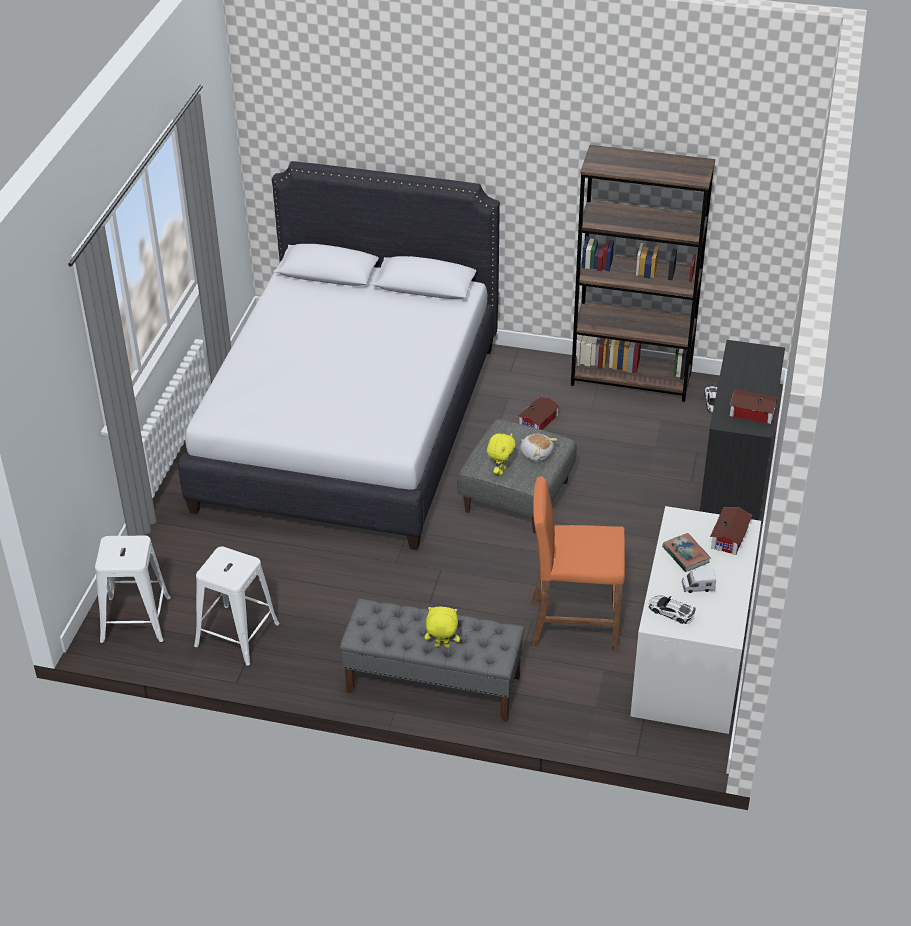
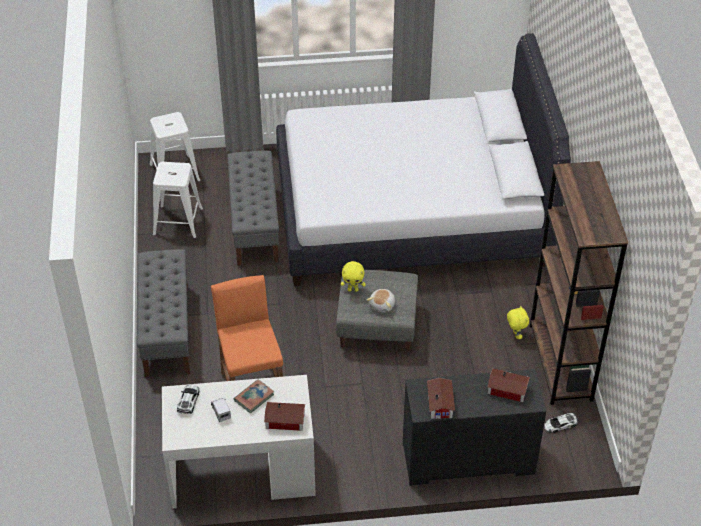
camera: 70 degrees right, 5 degrees up
(289, 562) = (255, 225): none -> grey bench
(442, 646) = (150, 301): yellow plush toy -> yellow plush toy (515, 335)
(540, 421) = (473, 317): toy house -> toy house (508, 391)

